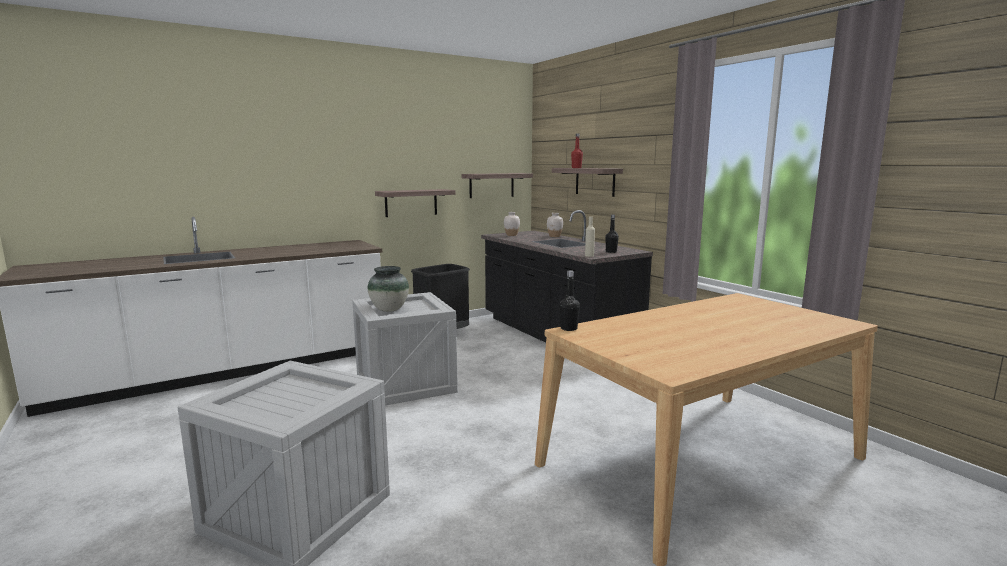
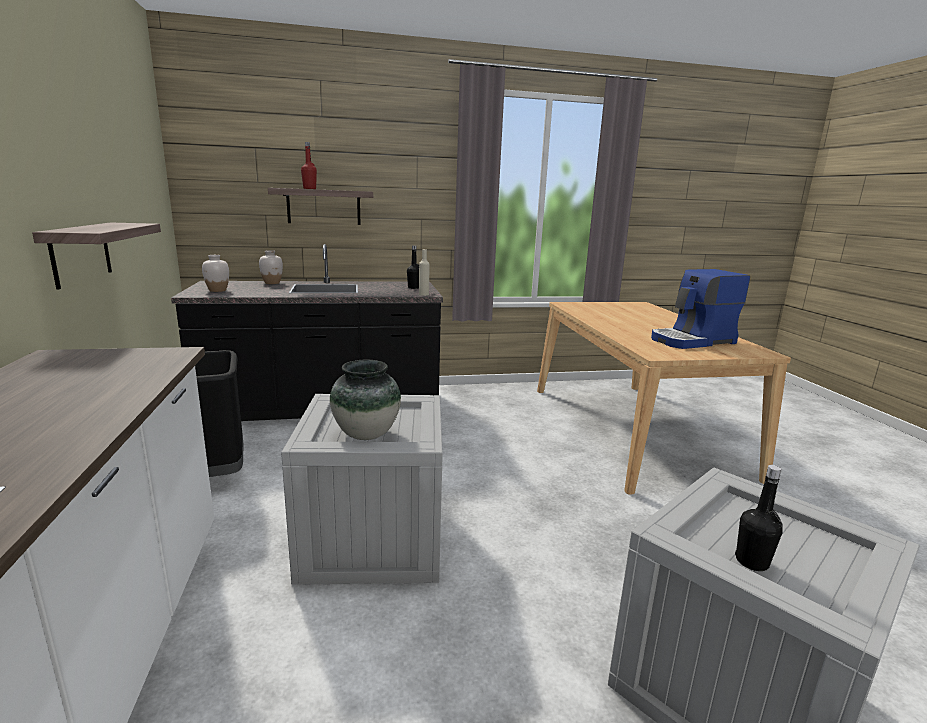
camera: 70 degrees left, 5 degrees up
(491, 185) = (147, 213): shelf -> none
(568, 328) = (648, 354): black bottle -> black bottle (752, 562)
(663, 344) = (693, 341): none -> coffee machine

